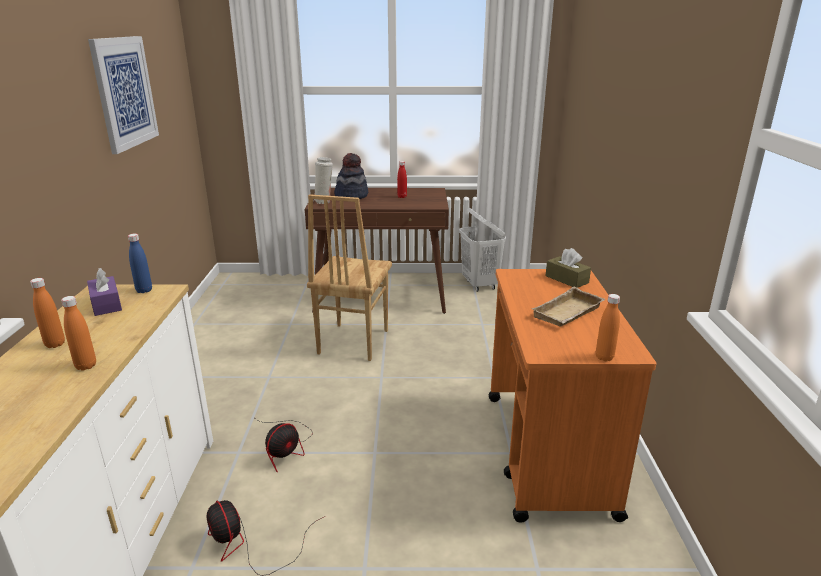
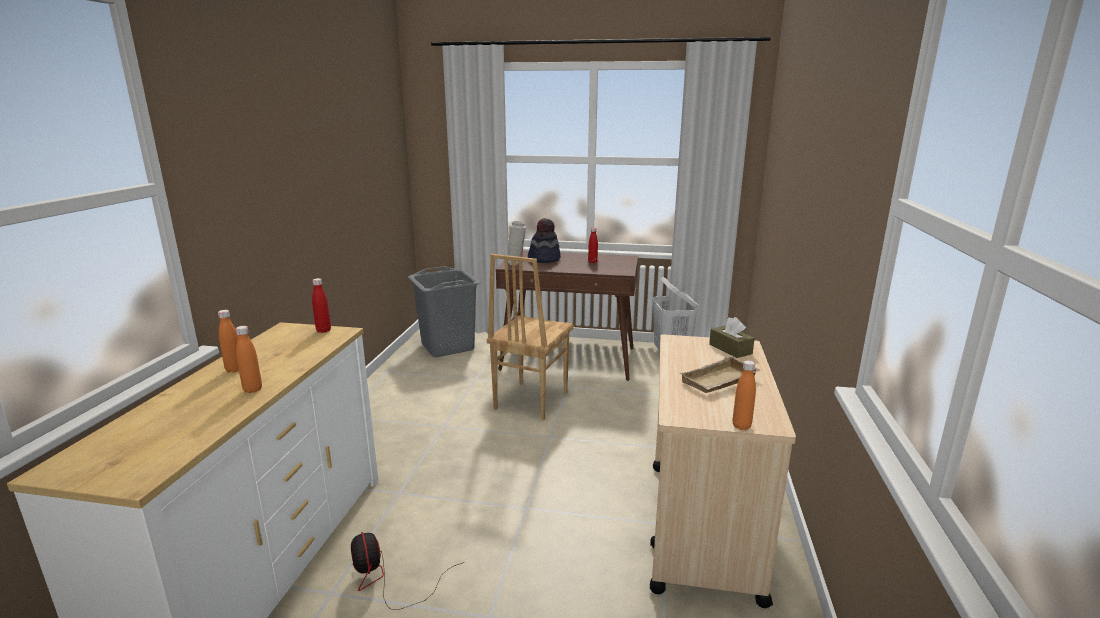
camera: 10 degrees right, 5 degrees down
(106, 304) = (288, 340): purple tissue box -> none
(125, 92) = (339, 156): picture -> none
(144, 290) = (323, 330): blue bottle -> red bottle
(253, 292) = (448, 346): none -> grey laundry basket
(286, 448) = (443, 494): fan -> none
(547, 453) = (702, 528): orange cart -> beige cart

